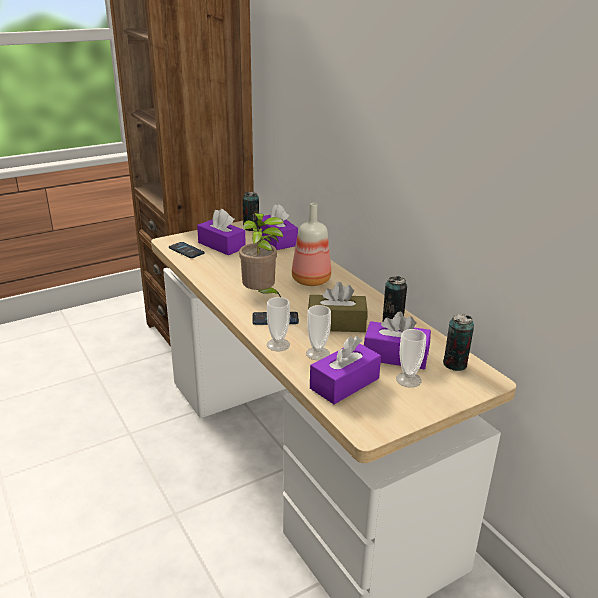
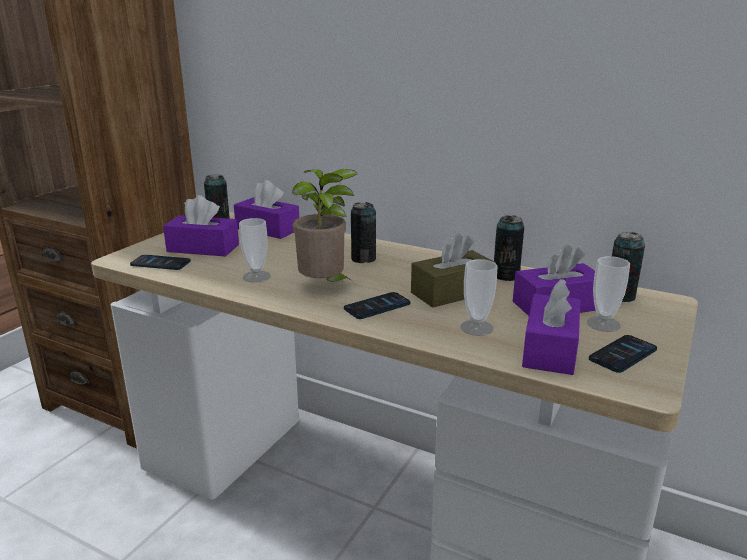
camera: 30 degrees left, 5 degrees down
(278, 345) = (419, 332): cup -> cup (256, 276)
(311, 281) = (363, 259): bottle -> can
(388, 404) = (623, 355): none -> phone

